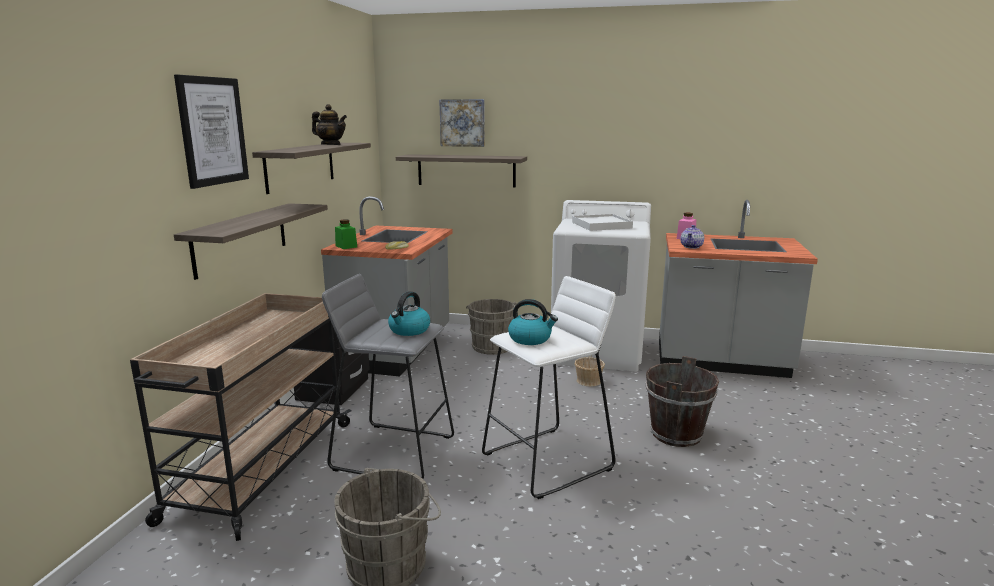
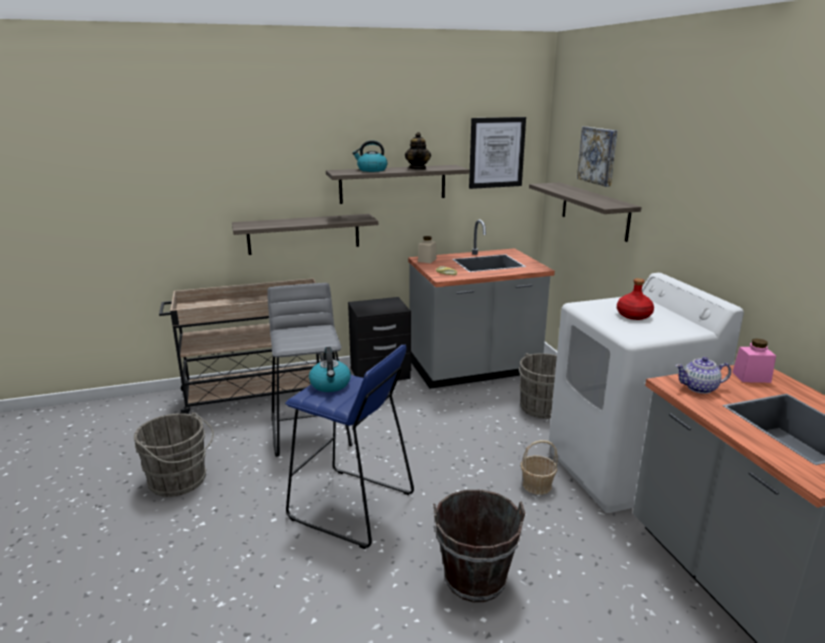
camera: 60 degrees right, 5 degrees up
(212, 131) = (280, 154): picture -> picture (496, 152)
(346, 246) = (427, 260): green jar -> beige jar
(409, 330) = (309, 339): kettle -> kettle (371, 170)
(548, 461) = (352, 507): white stool -> blue stool
(601, 225) = (634, 315): white tray -> red bottle

